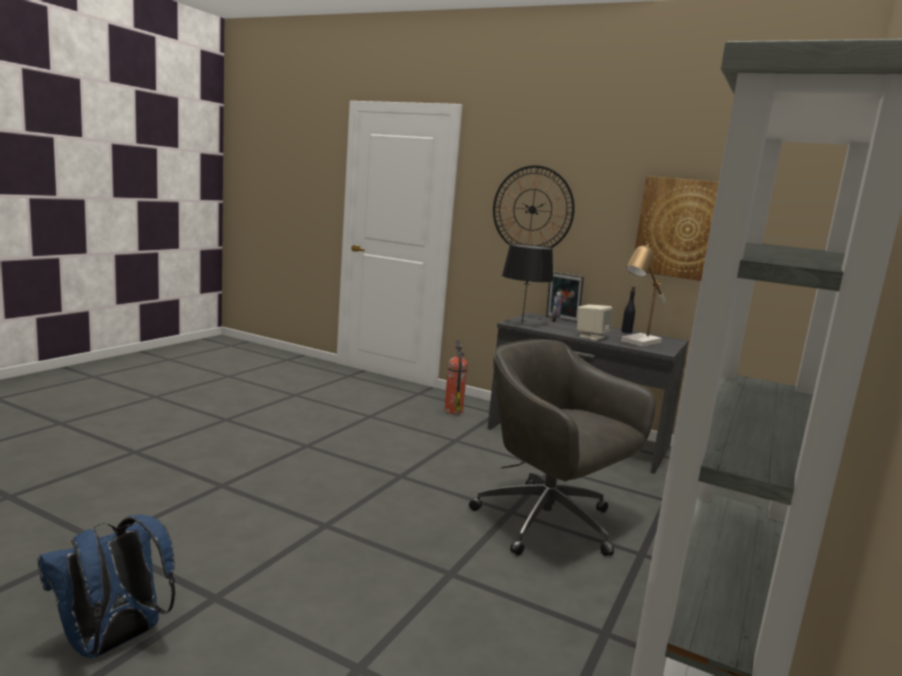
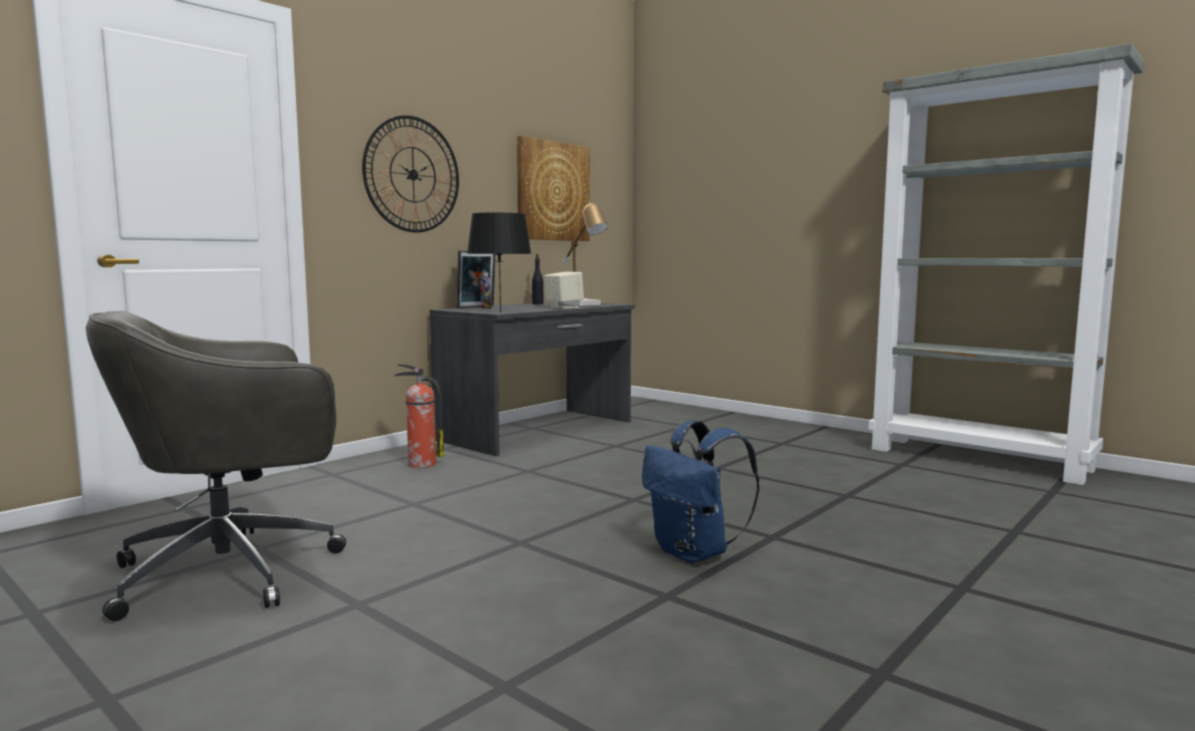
camera: 75 degrees left, 5 degrees down
(113, 643) = (1091, 635): blue backpack -> blue backpack (695, 553)
(549, 524) = (740, 459): grey office chair -> grey office chair (234, 570)

